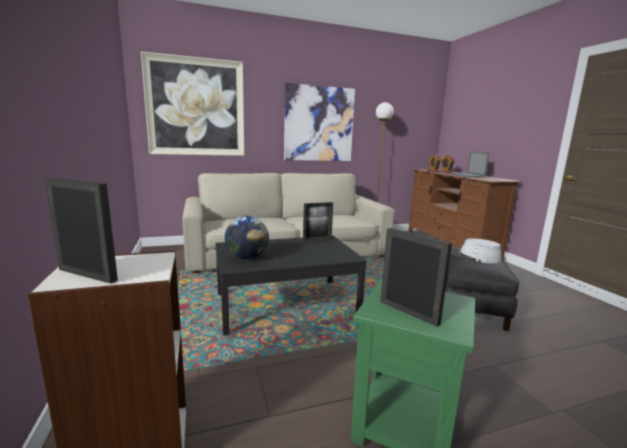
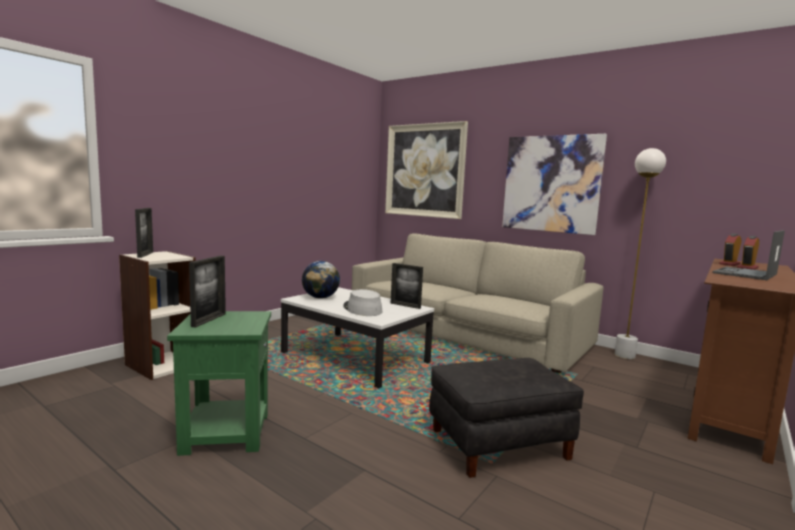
camera: 55 degrees right, 5 degrees down
(286, 304) = (355, 357): black coffee table -> white coffee table
(475, 257) = (508, 370): grey hat -> grey hat (362, 309)

